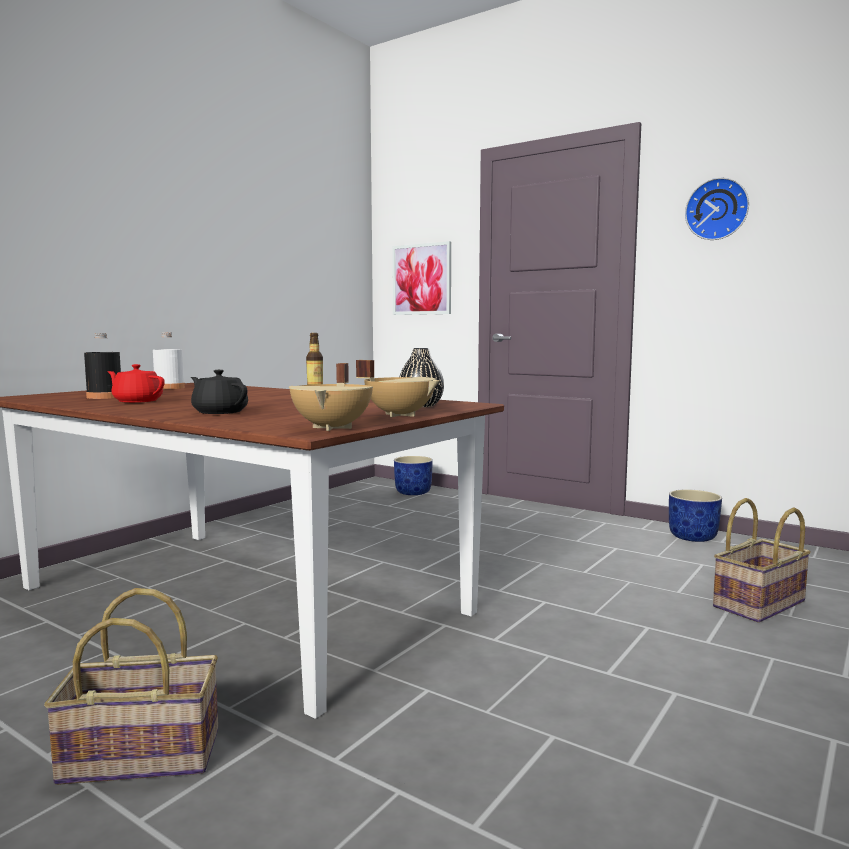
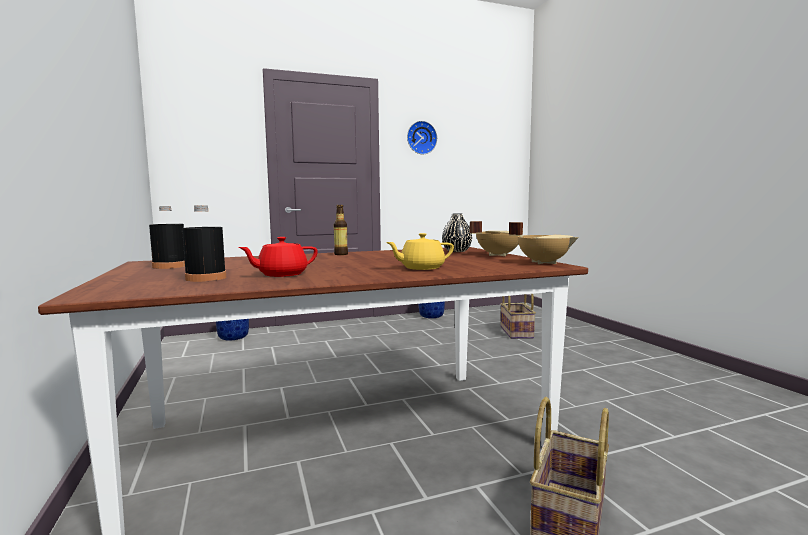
camera: 55 degrees left, 0 degrees up
(169, 388) = (170, 266): white bottle -> black bottle
(219, 412) = (421, 268): black teapot -> yellow teapot
(422, 279) = (209, 163): picture -> none

